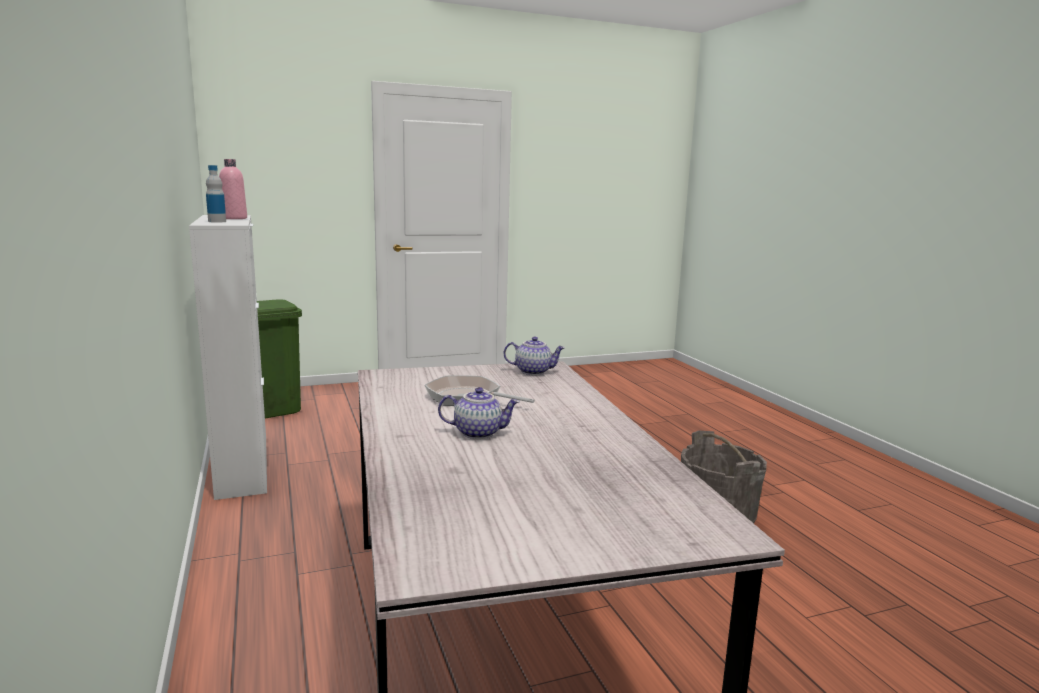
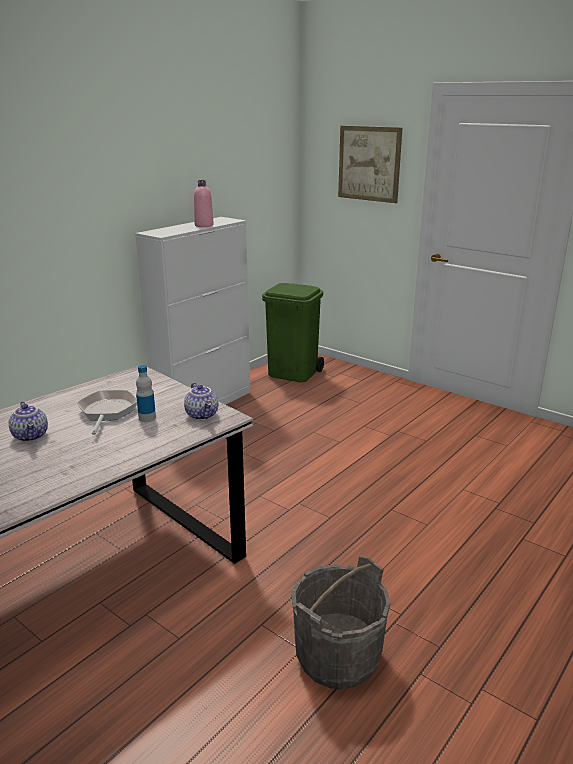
camera: 60 degrees right, 10 degrees up
(217, 221) = (169, 230): bottle -> bottle (147, 418)
(304, 159) = (369, 163): none -> picture

